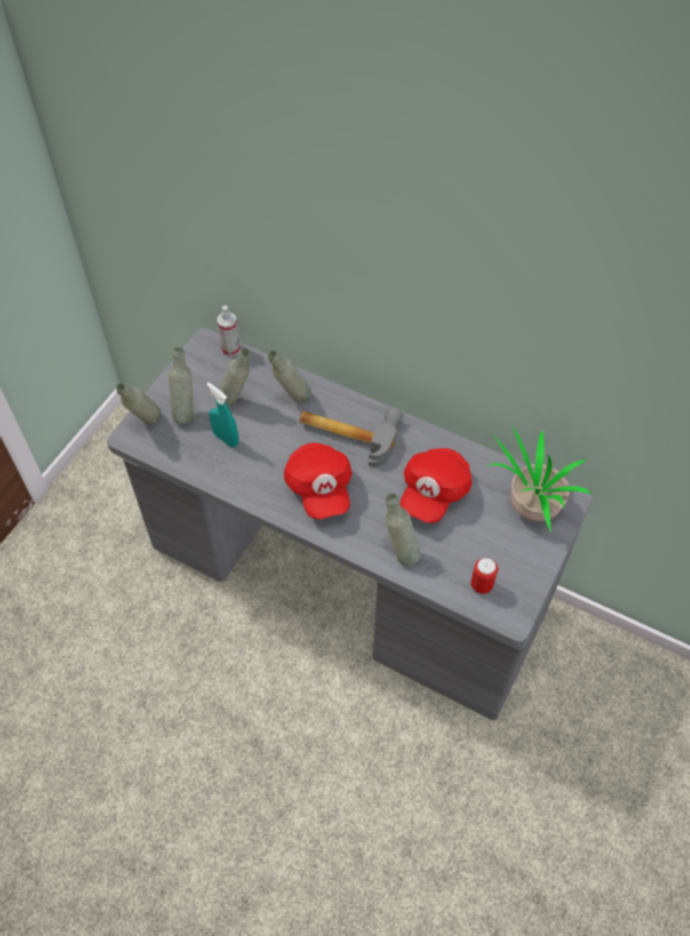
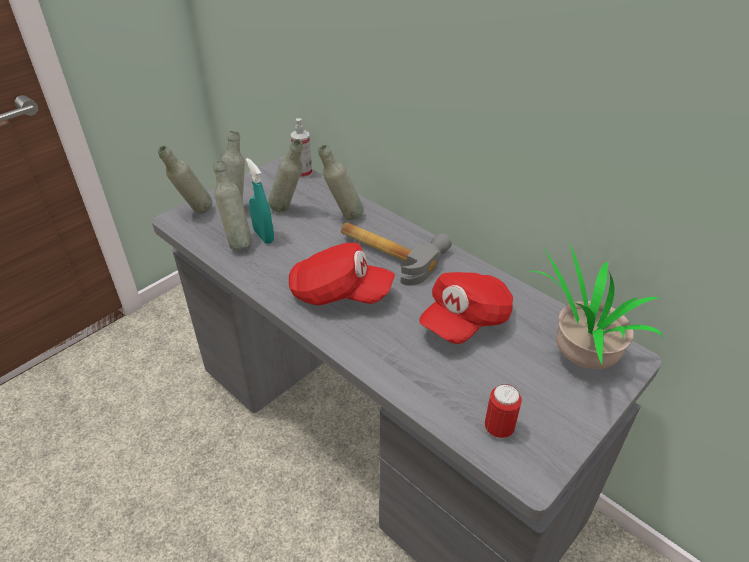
camera: 15 degrees right, 15 degrees down
(319, 489) = (339, 293): red cap -> red cap turned 75 degrees counterclockwise
(400, 552) = (407, 371): grey bottle -> grey bottle (238, 243)

